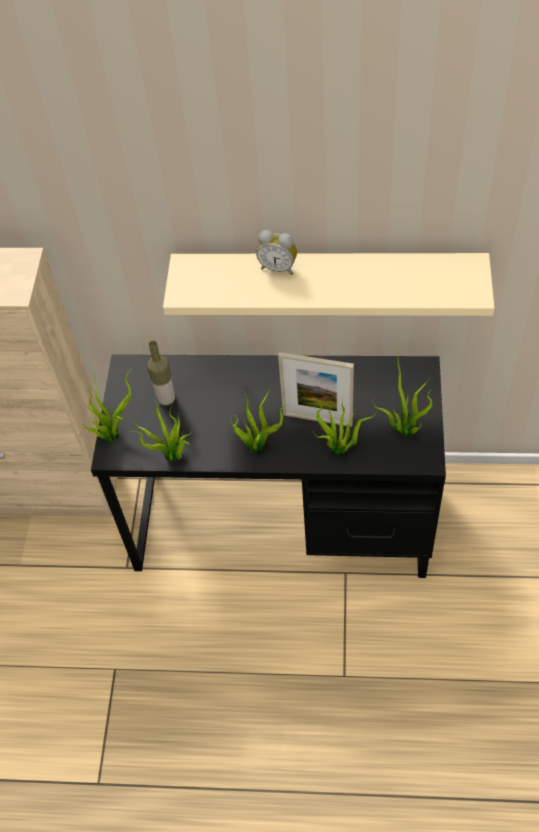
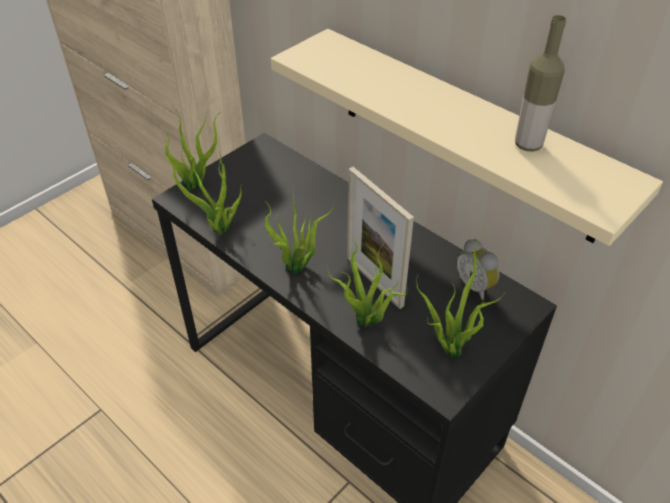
camera: 35 degrees right, 10 degrees down
(166, 399) = (266, 186): bottle -> bottle (528, 144)
(278, 267) = (409, 81): alarm clock -> alarm clock (475, 286)

